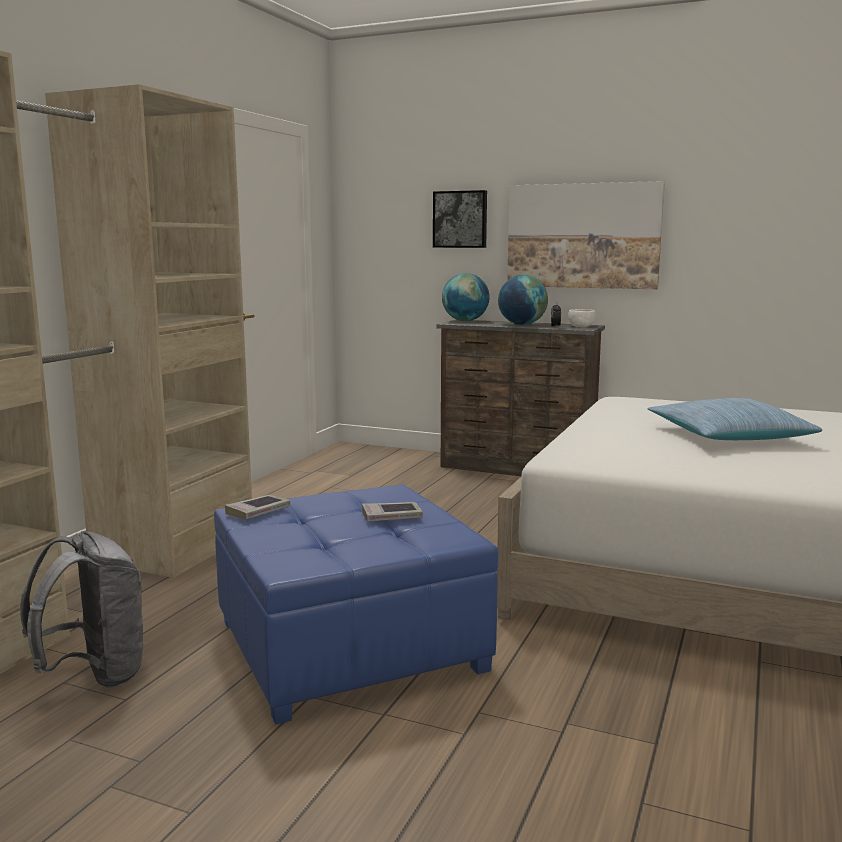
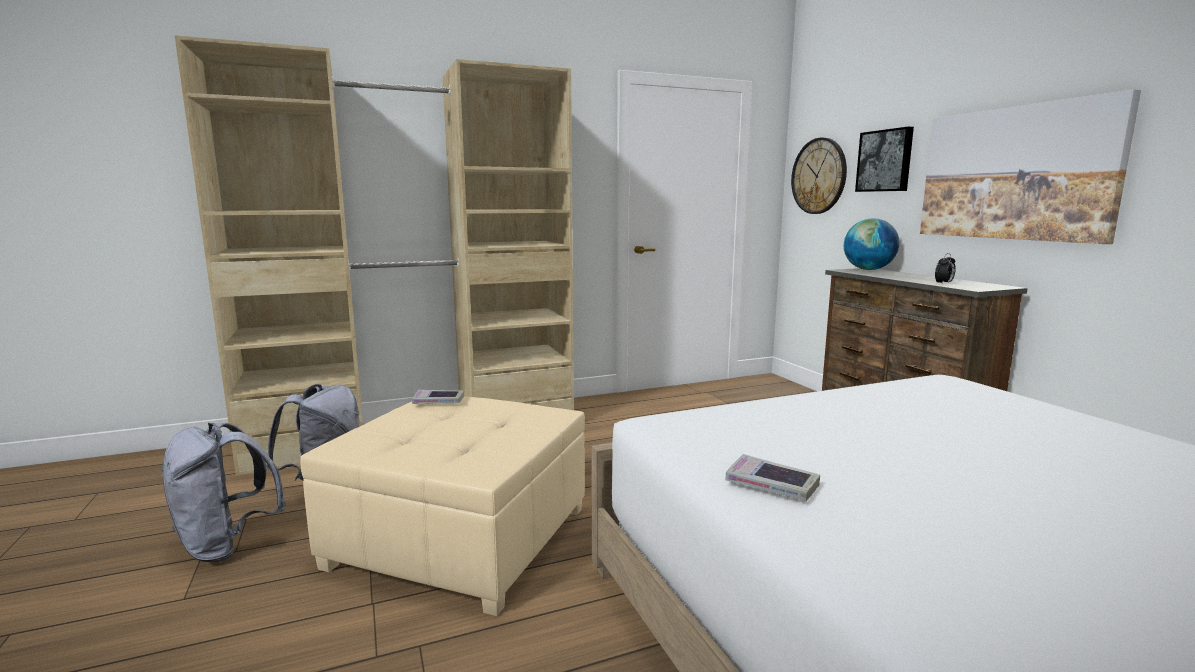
camera: 45 degrees right, 0 degrees up
(114, 764) = (227, 545): none -> grey backpack
(351, 645) = (461, 538): blue ottoman -> beige ottoman
(382, 230) = (819, 176): none -> wall clock
(392, 517) = (493, 434): book -> book (771, 485)
(522, 324) = (915, 278): globe -> none
(581, 326) = (982, 286): white bowl -> none
(728, 436) = (951, 459): pillow -> none

